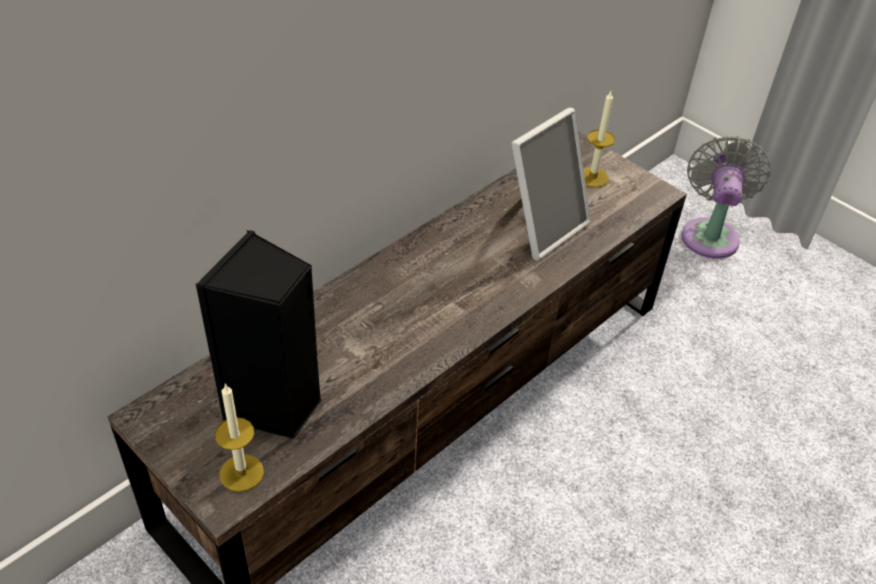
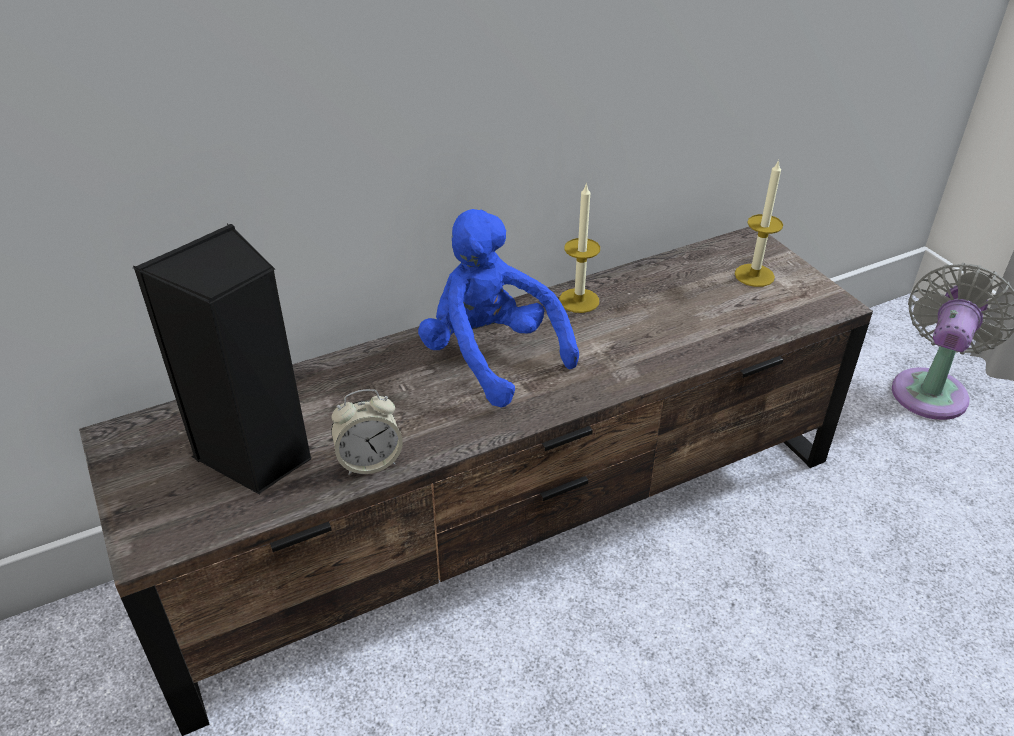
camera: 20 degrees right, 5 degrees down
(241, 473) = (182, 519): candle -> candle (579, 300)
(368, 392) = (369, 461): none -> alarm clock
(422, 284) = (491, 356): none -> blue plush toy
(541, 227) = (665, 318): picture frame -> none

